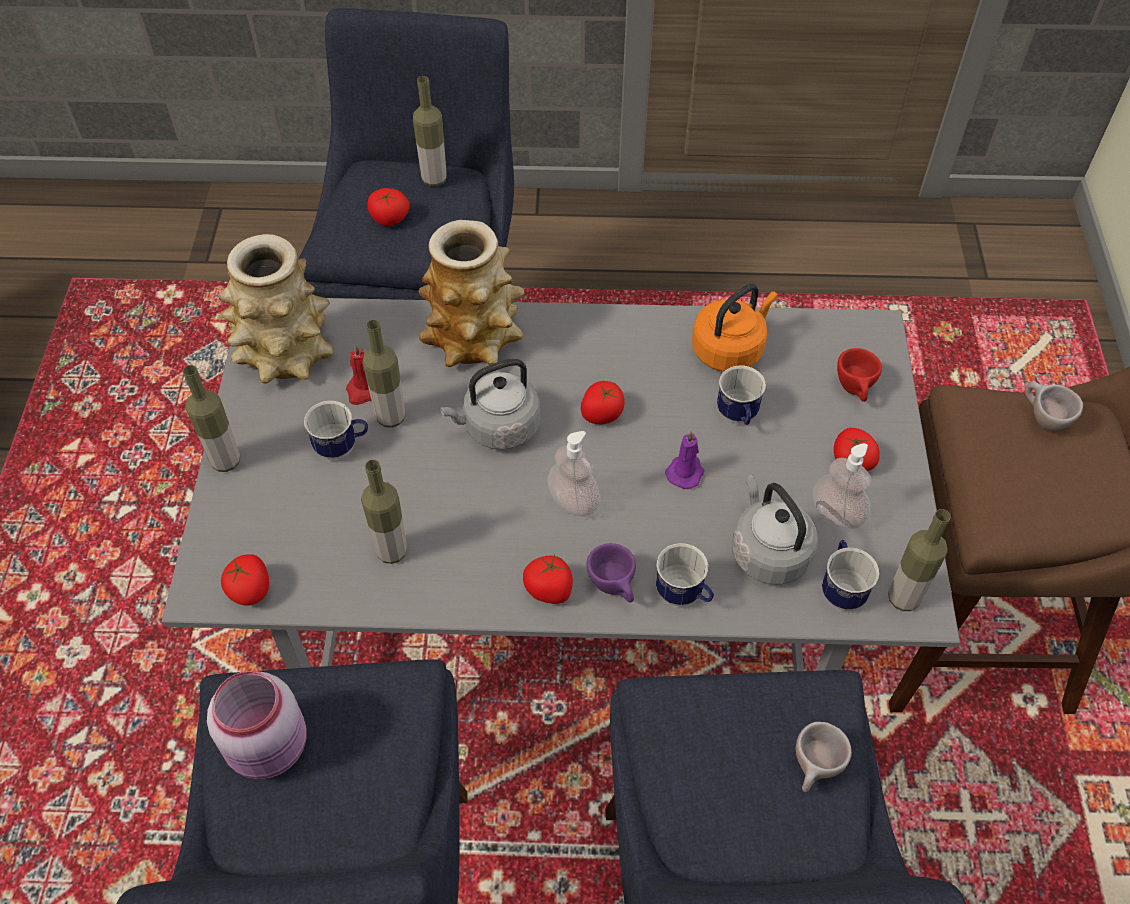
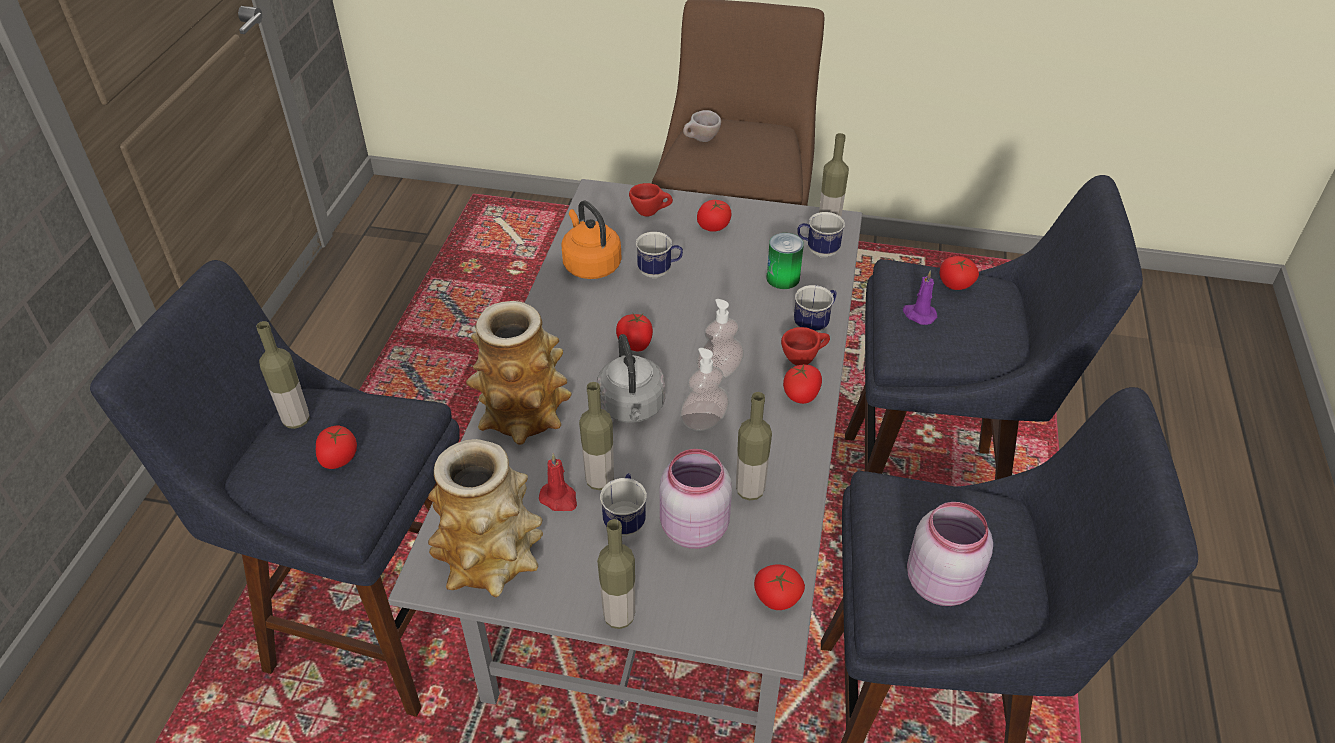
camera: 80 degrees left, 10 degrees down
(336, 505) = (692, 528): none -> pink jar
(615, 588) = (804, 359): purple cup -> red cup
(685, 472) = (704, 306): purple candle -> purple candle (918, 314)
(767, 551) = (783, 278): grey kettle -> can
(814, 770) = (955, 285): beige cup -> tomato
(837, 514) = (756, 241): soap dispenser -> soap dispenser (704, 421)

